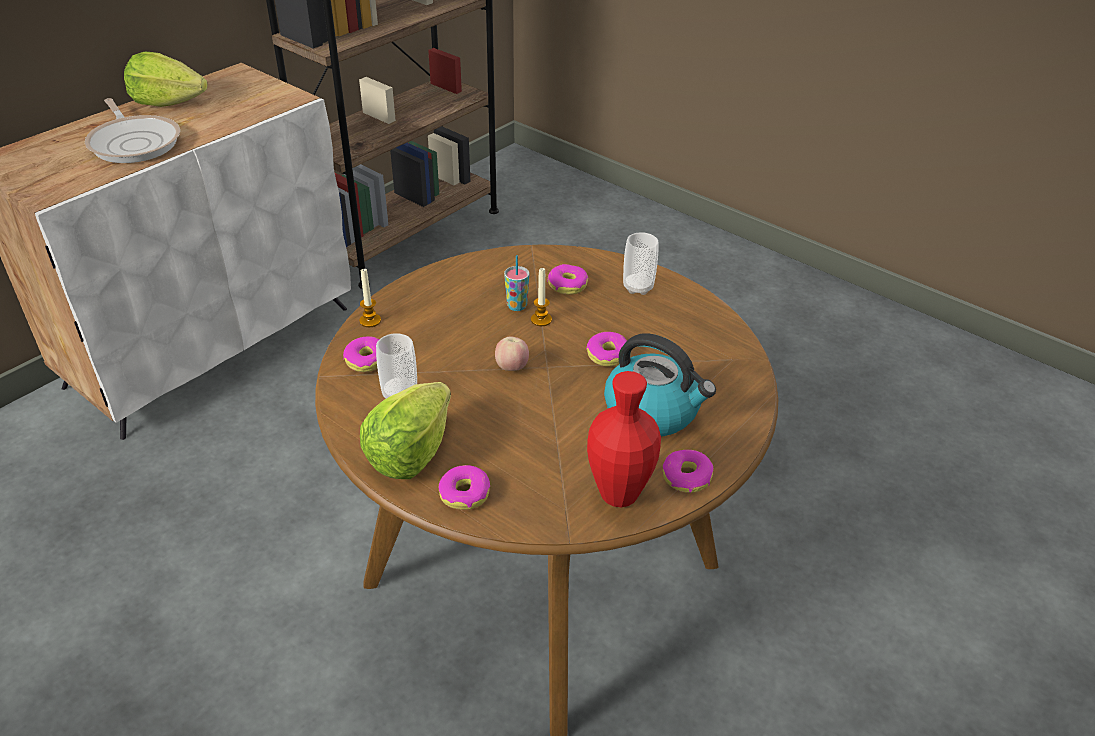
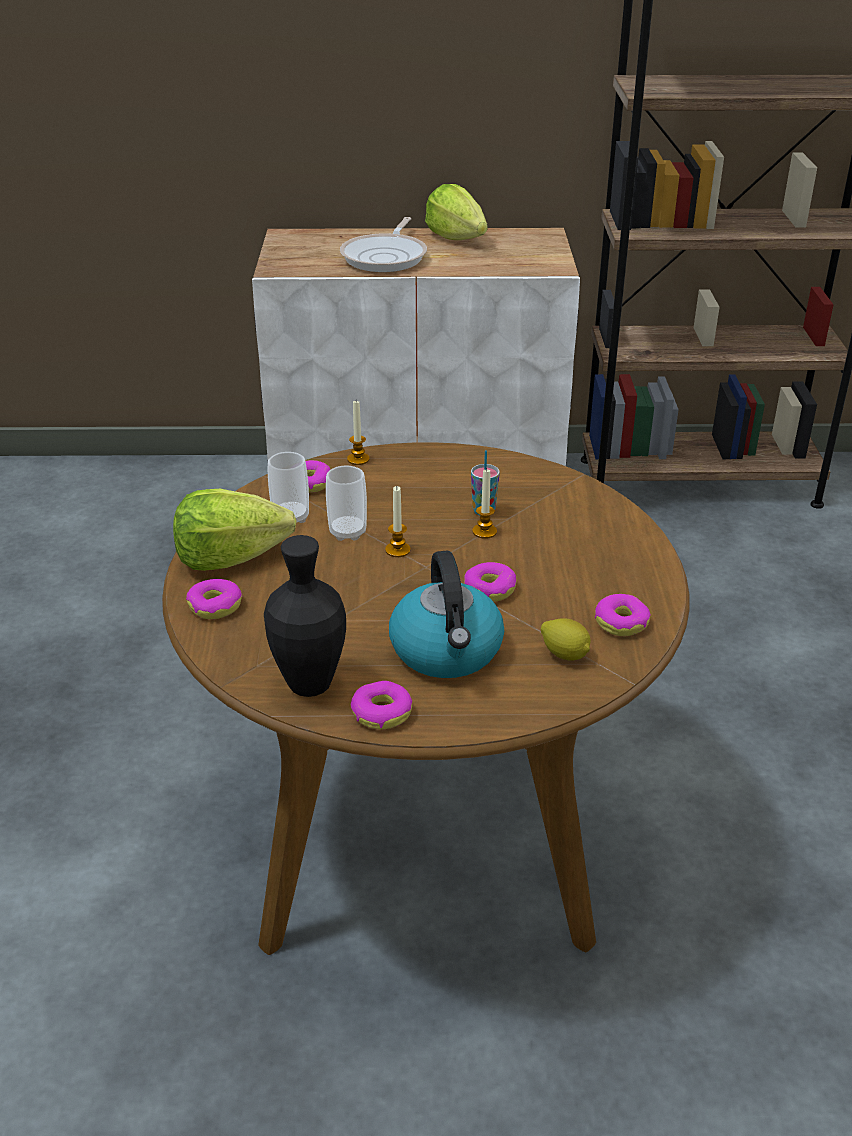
camera: 50 degrees right, 5 degrees down
(512, 368) = (397, 550): apple -> candle
(567, 285) = (556, 520): donut -> donut (621, 622)
(619, 494) = (310, 684): red vase -> black vase
(638, 287) = (618, 557): cup -> cup (347, 532)
(711, 366) = (565, 654): none -> lemon

